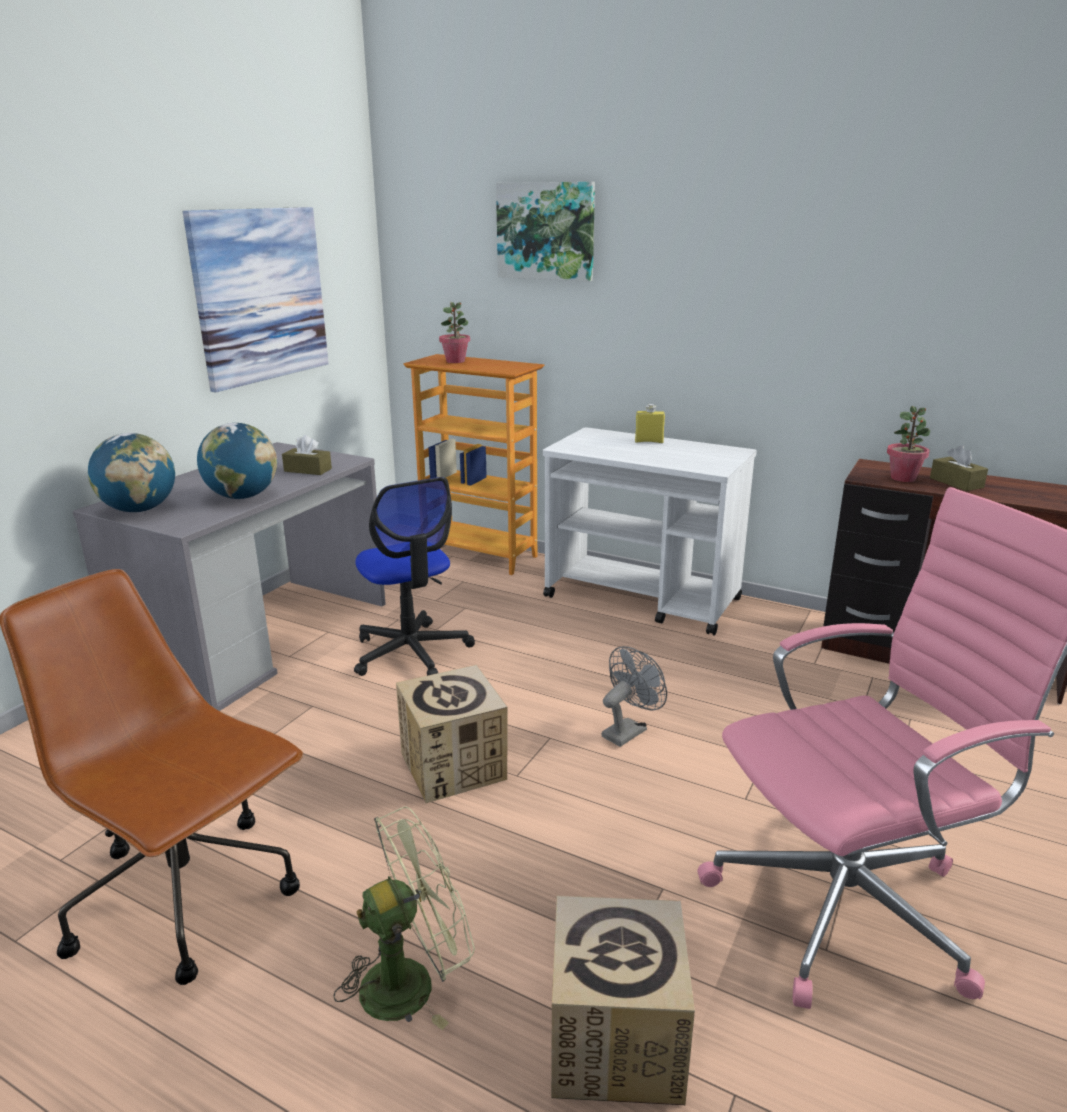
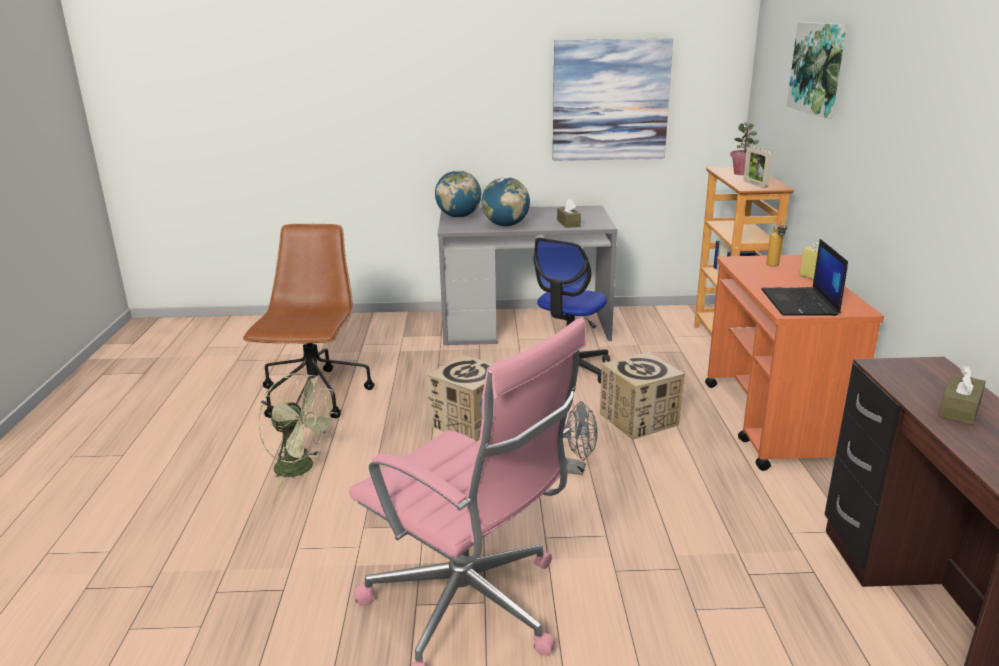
camera: 60 degrees right, 0 degrees up
(504, 367) = (755, 184): none -> picture frame
(601, 442) = (774, 266): none -> bottle
(616, 1040) = (298, 540): cardboard box -> cardboard box (639, 419)
(643, 598) = (772, 423): white cart -> orange cart
(700, 460) = (800, 303): none -> laptop
(903, 478) = (917, 382): potted plant -> none

